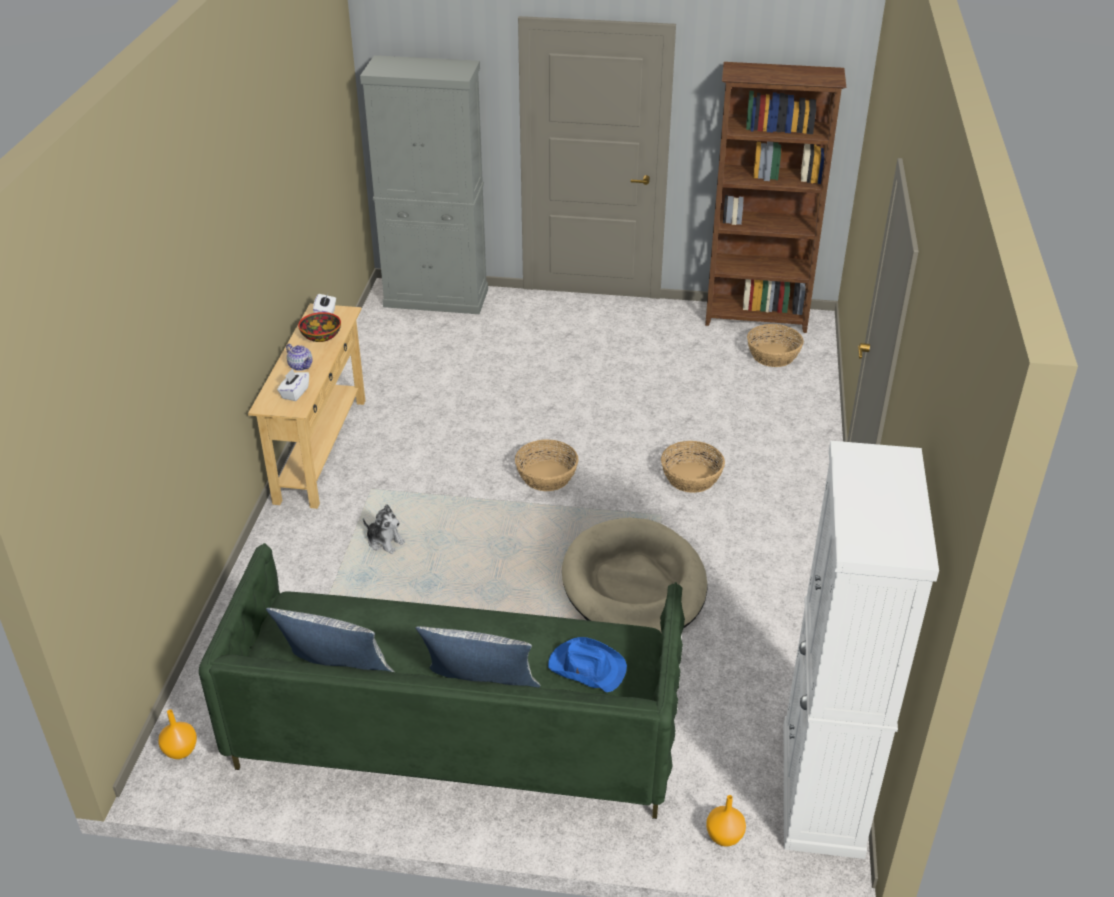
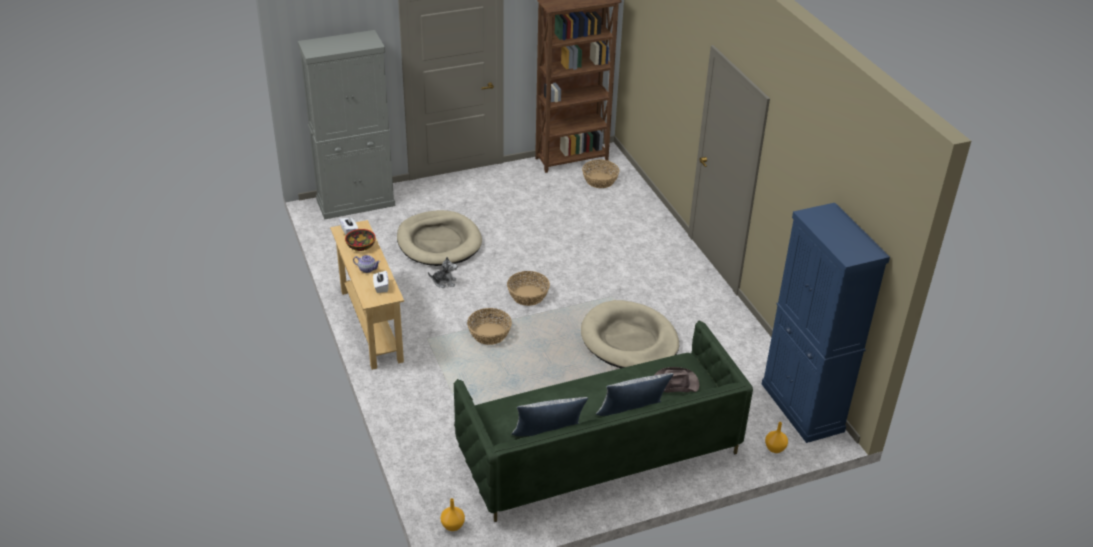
camera: 30 degrees left, 0 degrees up
(385, 542) = (465, 367): plush toy -> plush toy (444, 282)
(492, 373) = (439, 242): none -> beige dog bed
(586, 667) = (674, 383): blue hat -> brown hat
(690, 478) = (611, 269): basket -> basket (489, 334)
(822, 788) = (802, 407): white cabinet -> blue cabinet

